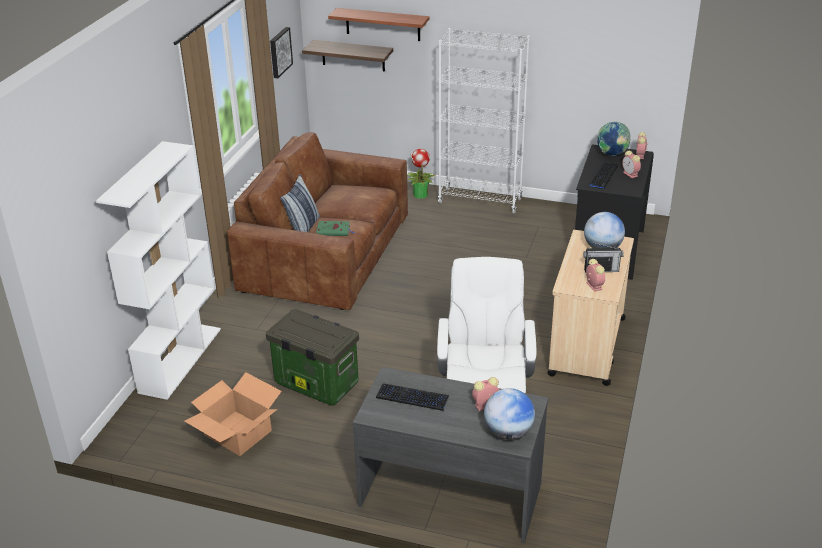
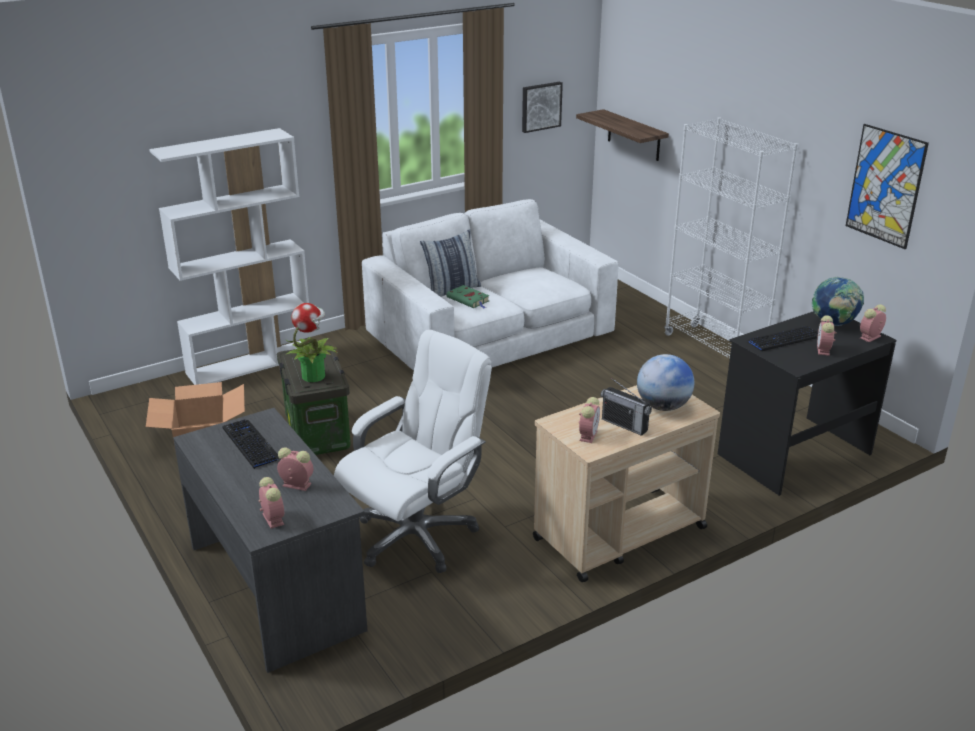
camera: 40 degrees right, 5 degrees down
(325, 253) = (490, 334): brown sofa -> white sofa
(383, 24) = (662, 102): shelf -> none
(420, 194) = (658, 320): potted plant -> potted plant (313, 376)
(508, 432) = (272, 518): globe -> alarm clock
(608, 52) = (885, 186): none -> picture

